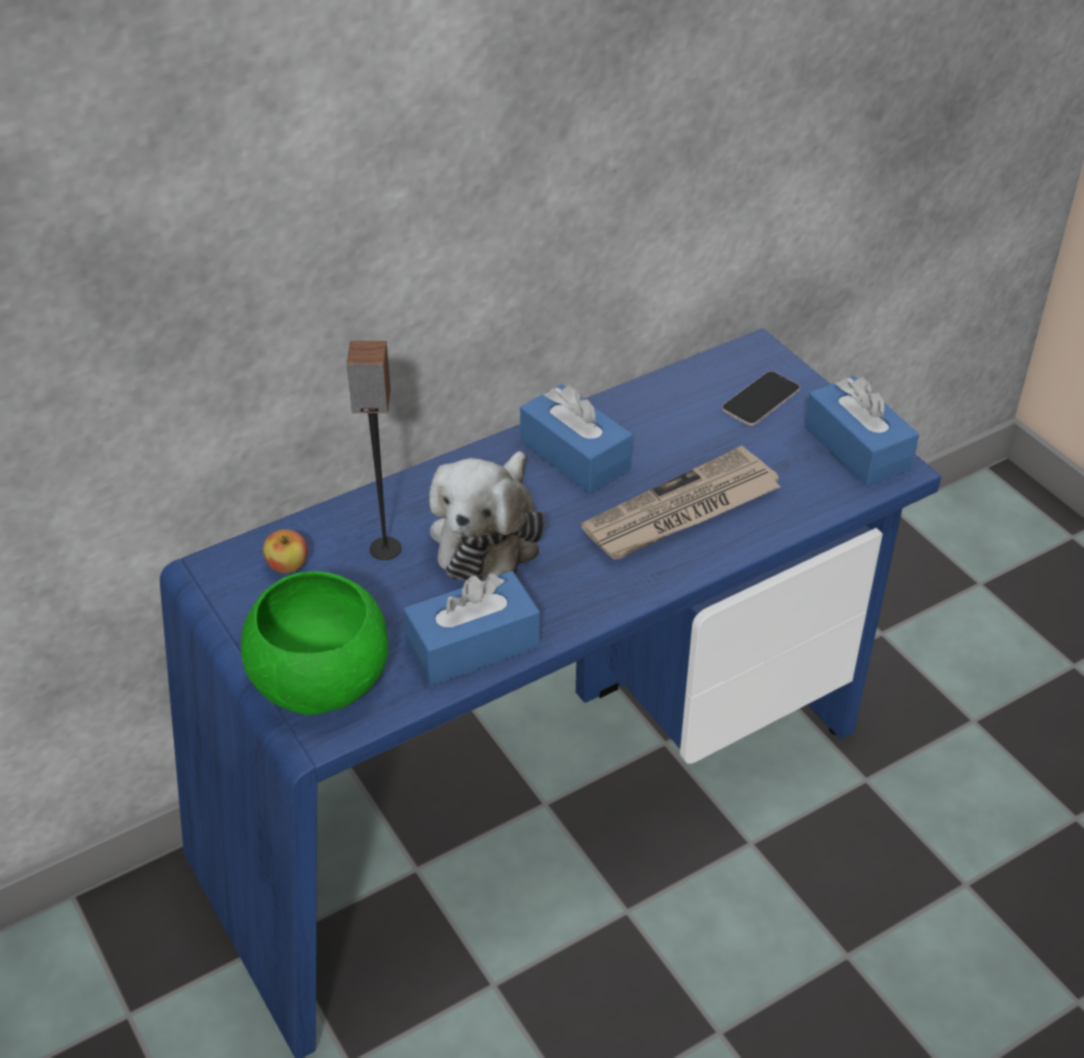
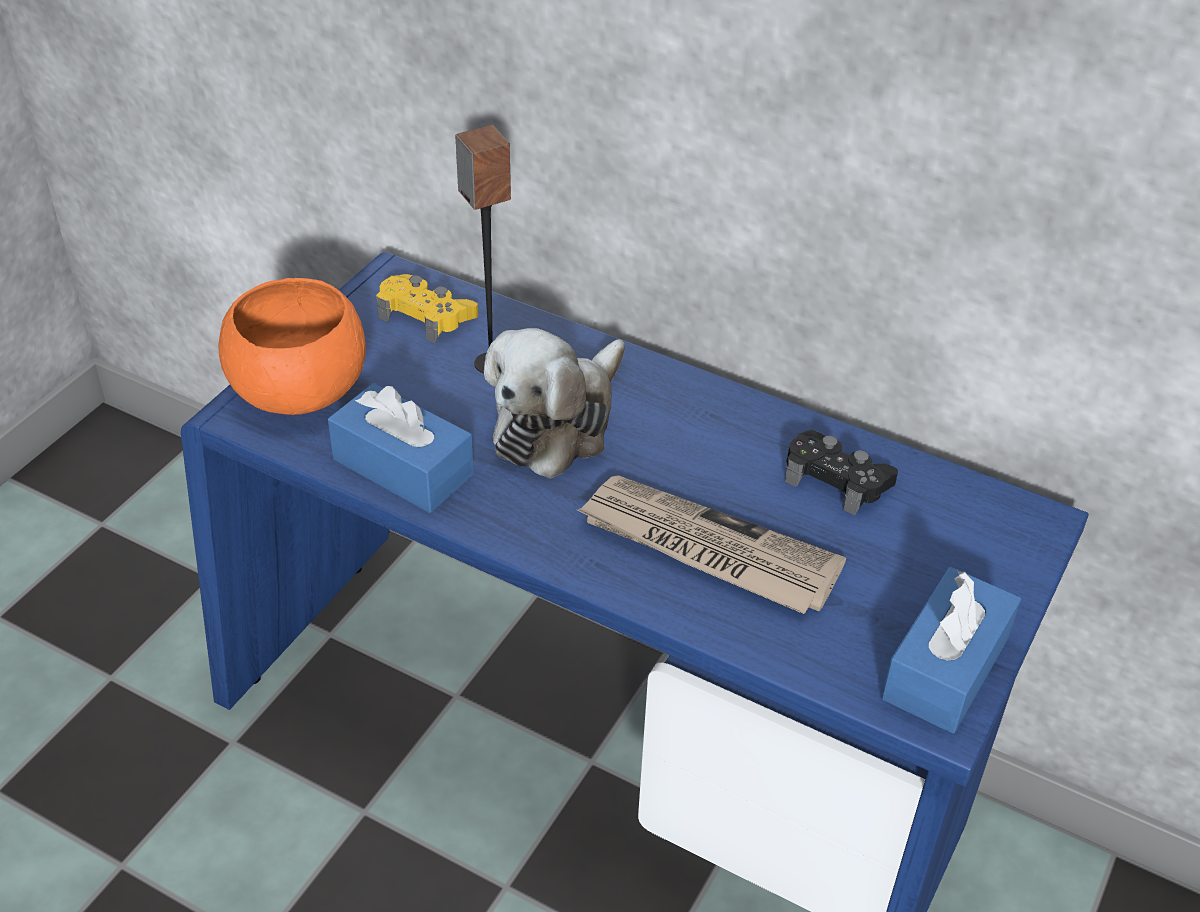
camera: 60 degrees right, 0 degrees up
(288, 566) = (426, 315): apple -> yellow game controller
(320, 682) = (297, 390): green bowl -> orange bowl
(489, 537) = (557, 423): plush toy -> plush toy turned 45 degrees counterclockwise
(575, 456) = (725, 439): blue tissue box -> none
(656, 420) = (837, 480): none -> black game controller
(760, 399) = (953, 553): phone -> none

